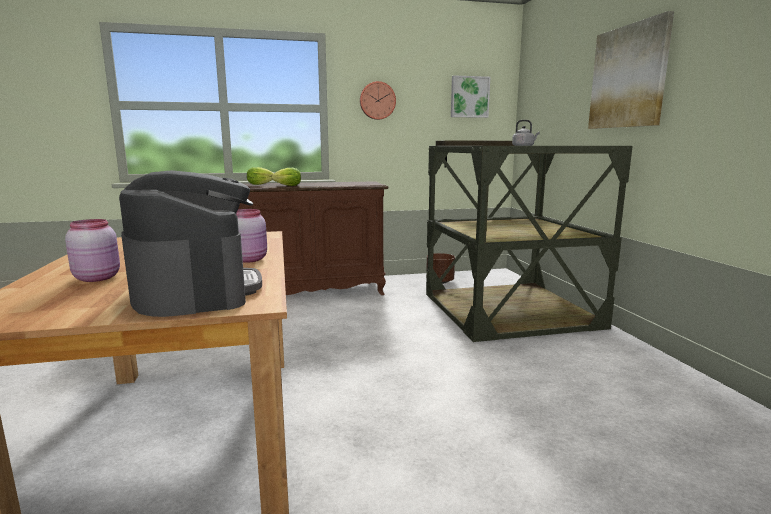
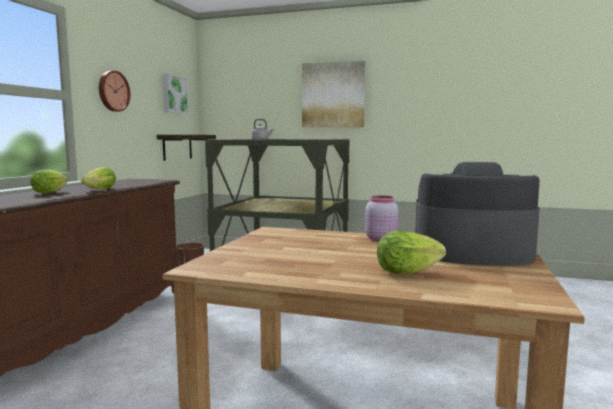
camera: 60 degrees left, 5 degrees down
(98, 277) = (406, 272): pink jar -> lettuce

